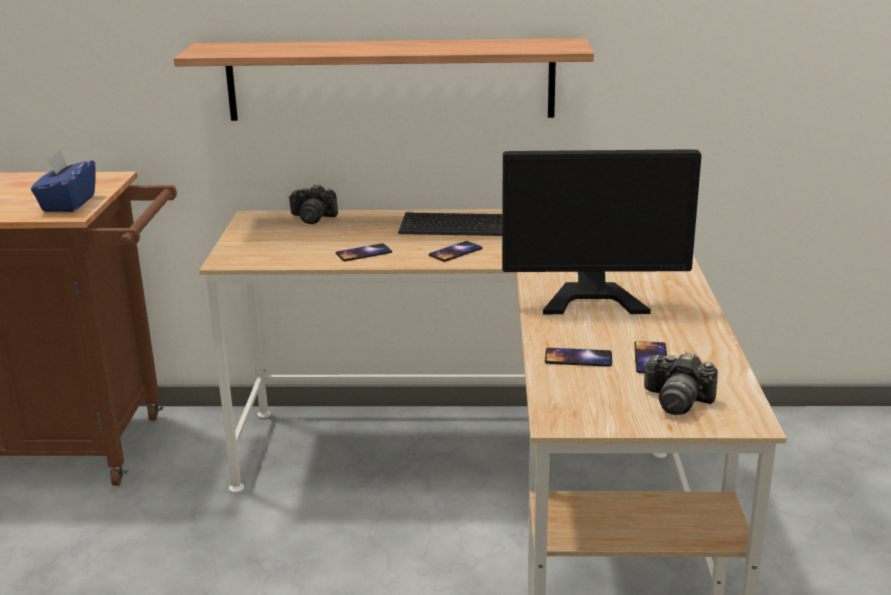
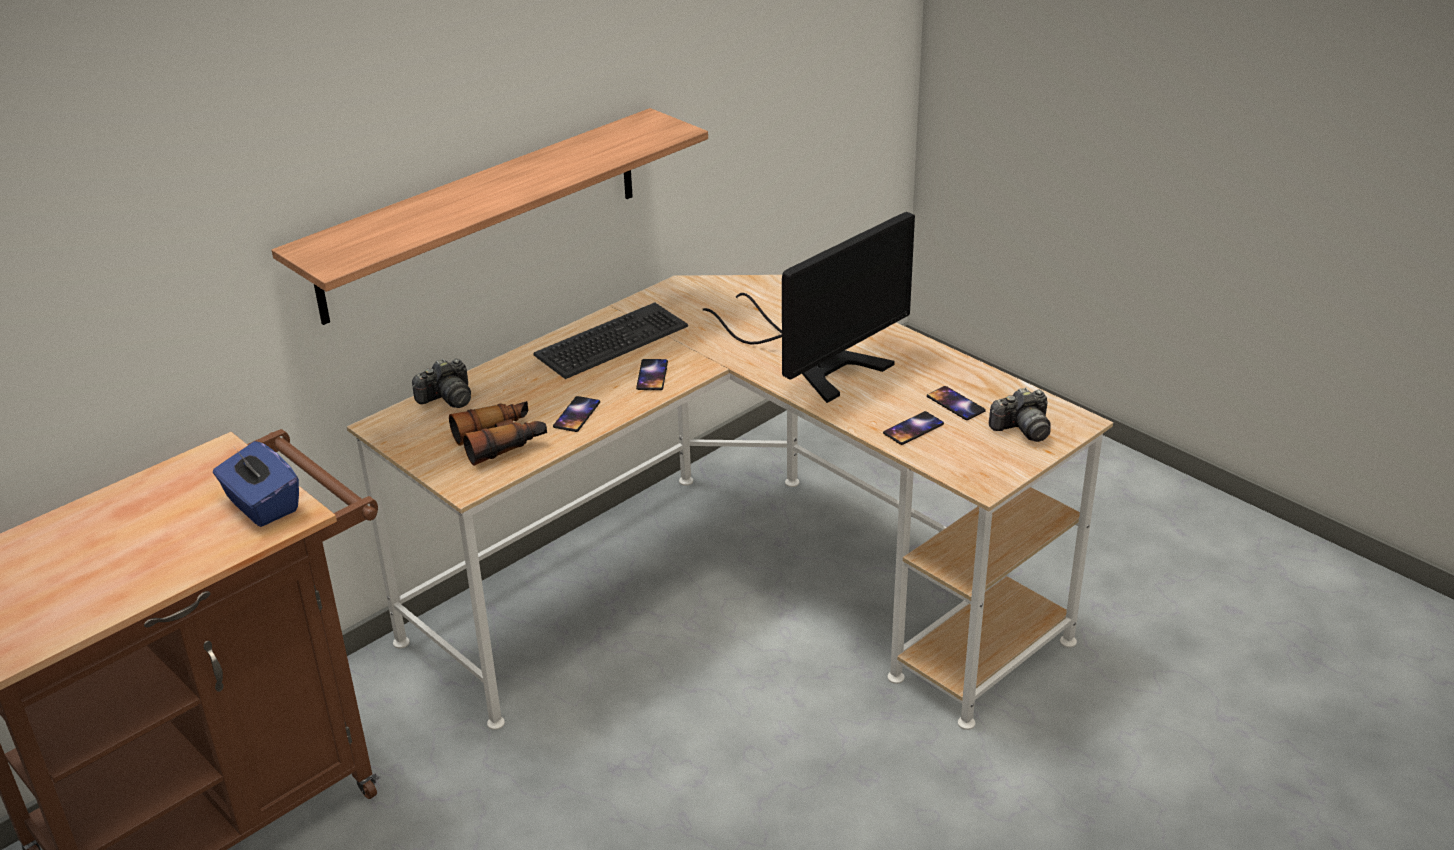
camera: 45 degrees left, 10 degrees up
(293, 248) = (501, 441): none -> binoculars

